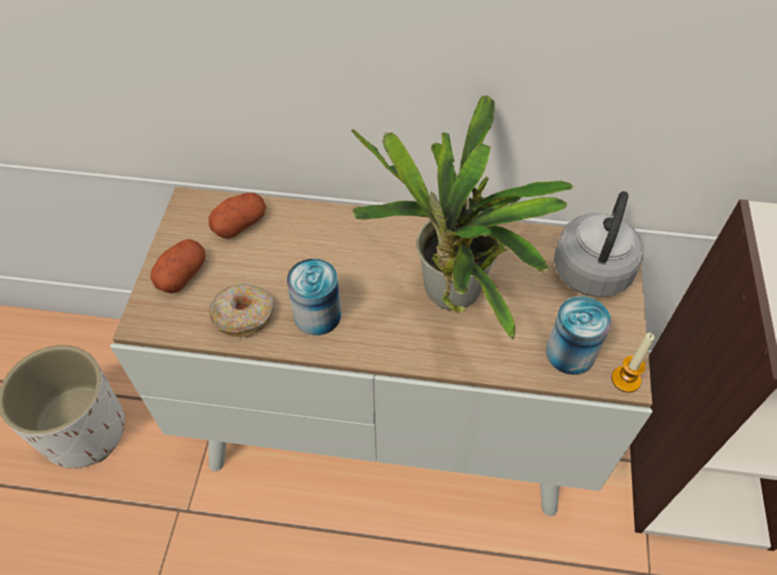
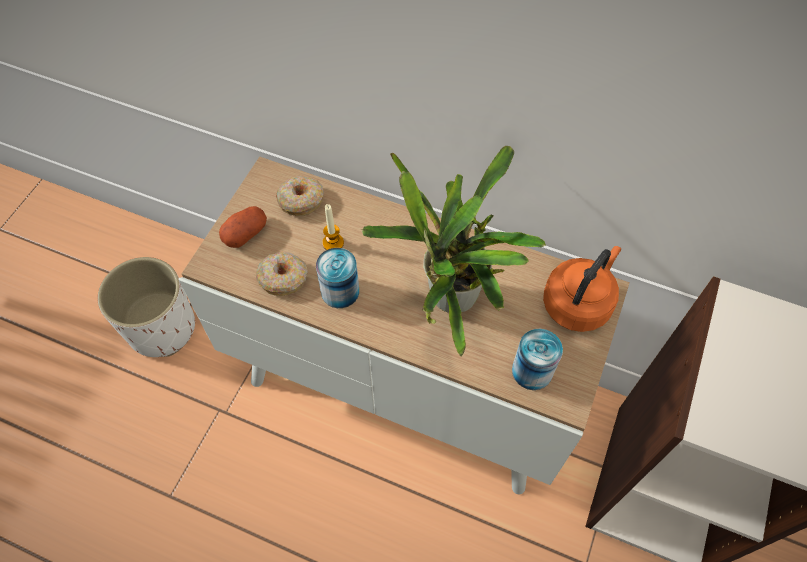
camera: 15 degrees right, 5 degrees up
(240, 224) = (301, 200): potato -> donut
(593, 267) = (578, 303): grey kettle -> orange kettle
(625, 379) = (570, 404): candle -> candle (333, 243)

